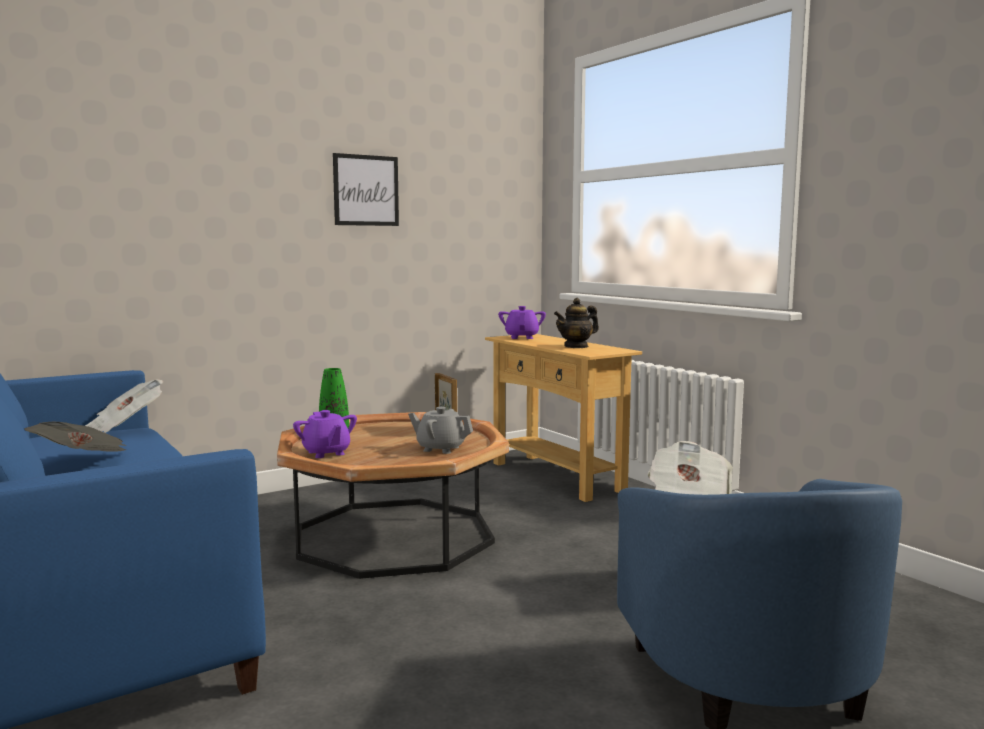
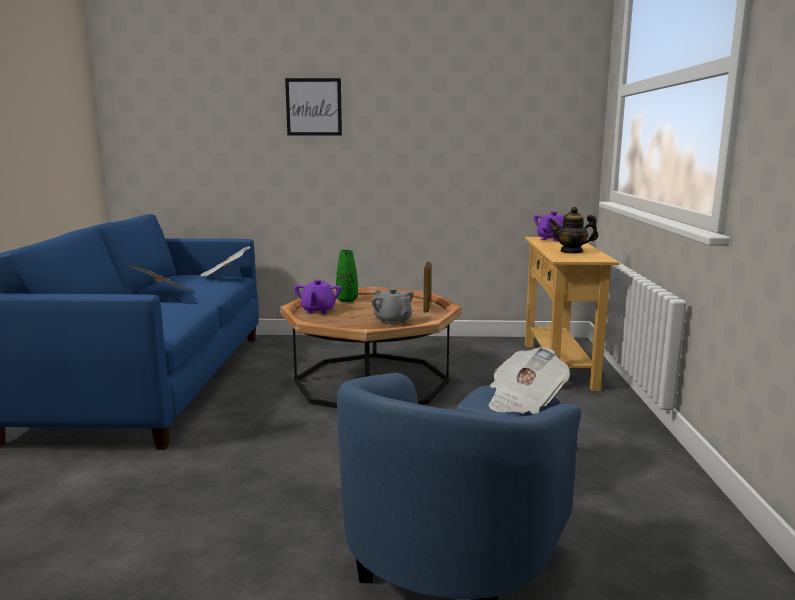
camera: 35 degrees right, 5 degrees up
(366, 190) = (427, 111): picture -> picture (314, 107)

